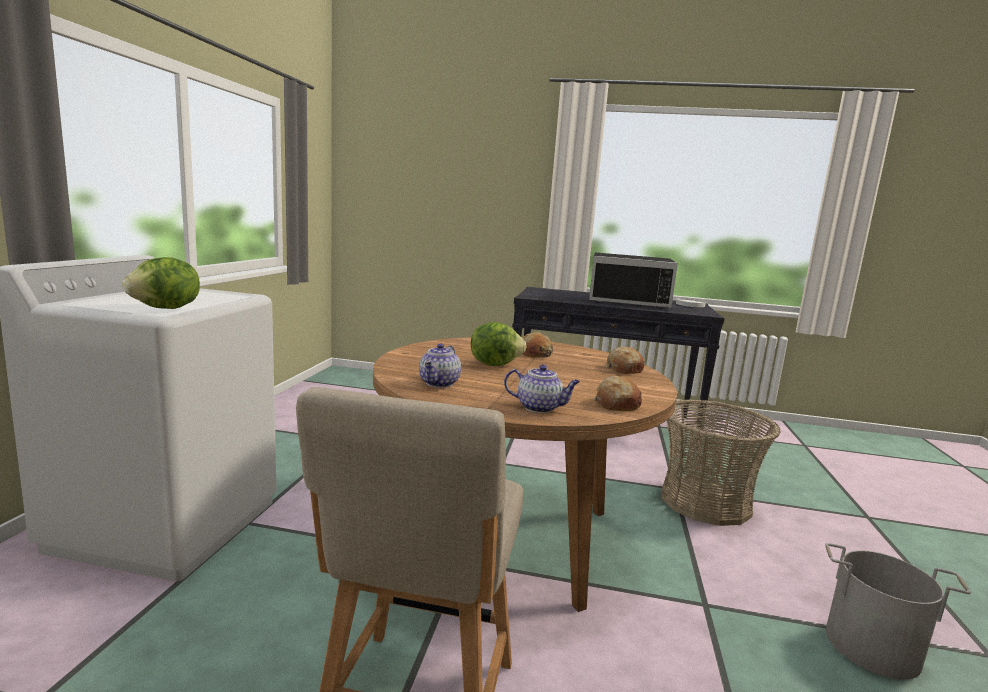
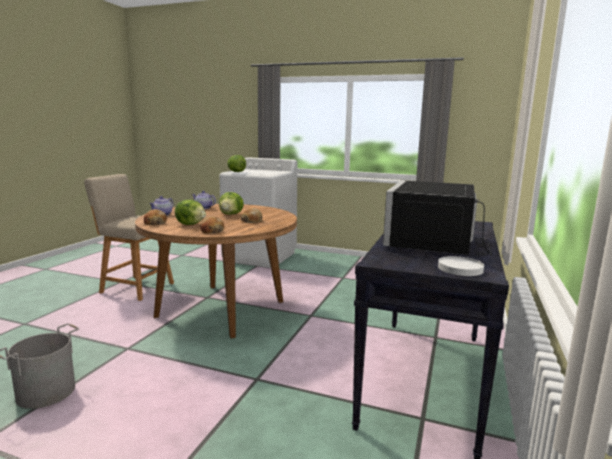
camera: 100 degrees right, 0 degrees up
(597, 381) = (191, 224): none -> lettuce
(705, 502) = (229, 388): basket -> none

